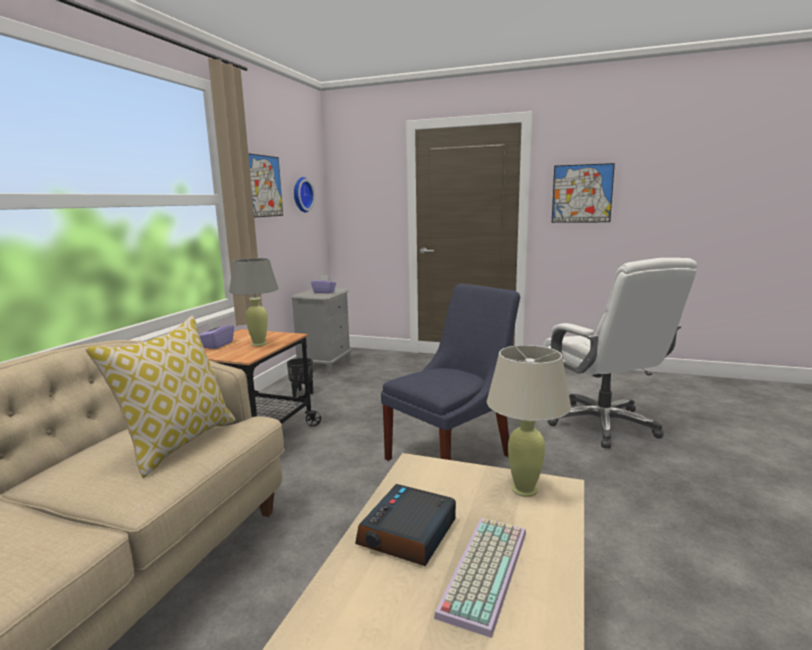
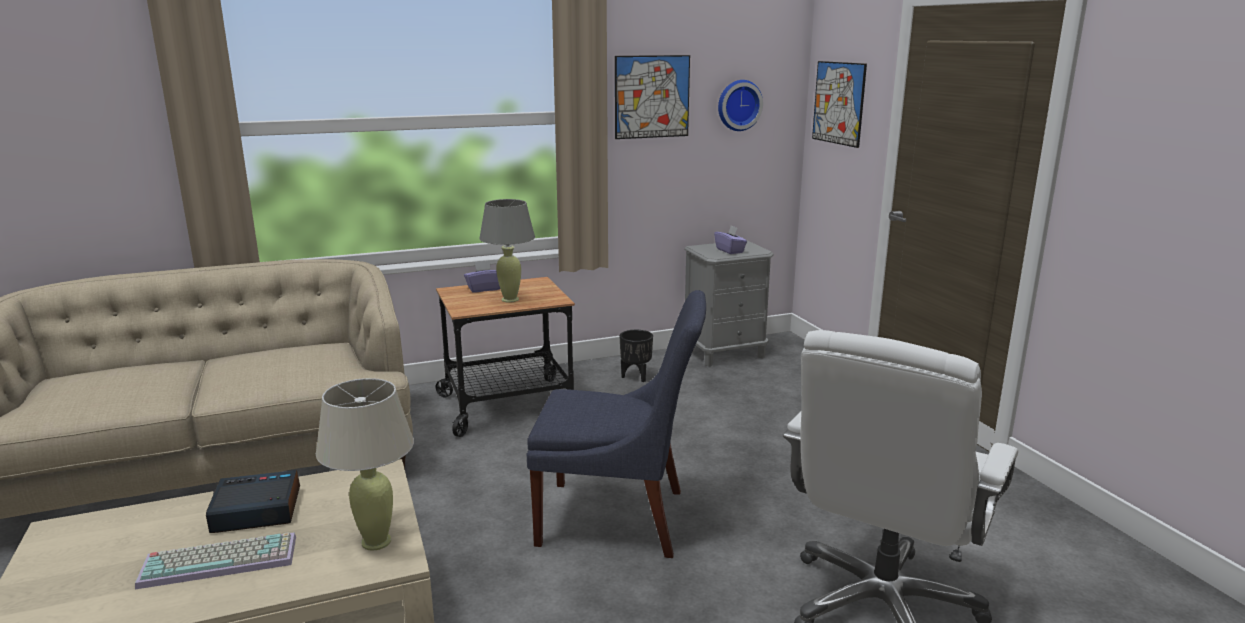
camera: 50 degrees right, 5 degrees up
(178, 443) = (307, 368): pillow -> none
(582, 193) = (1153, 162): picture -> picture (838, 103)

